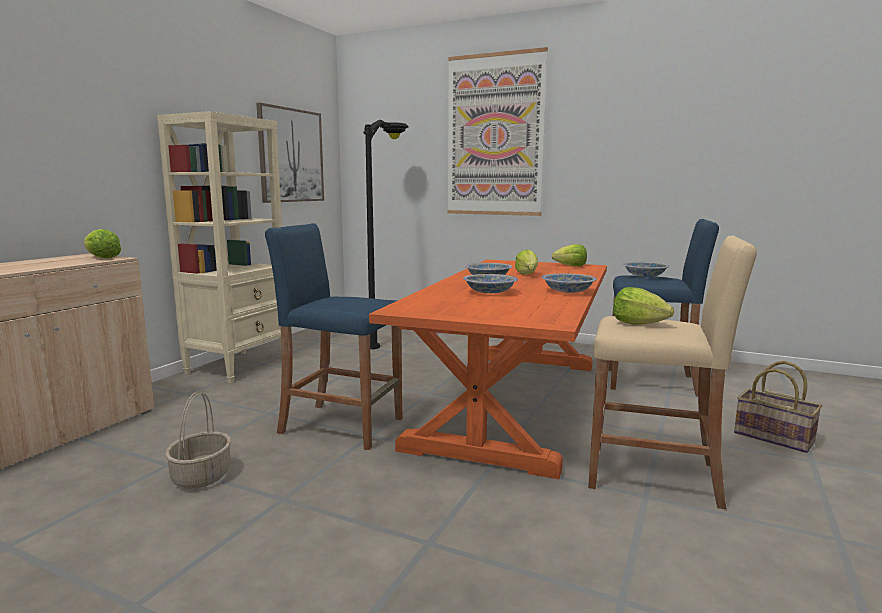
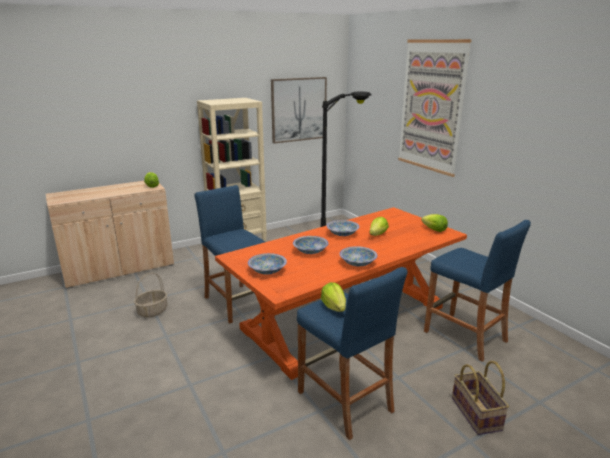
camera: 35 degrees right, 10 degrees up
(645, 276) = (469, 255): bowl -> bowl (267, 271)
(652, 475) = (344, 401): beige stool -> blue stool

